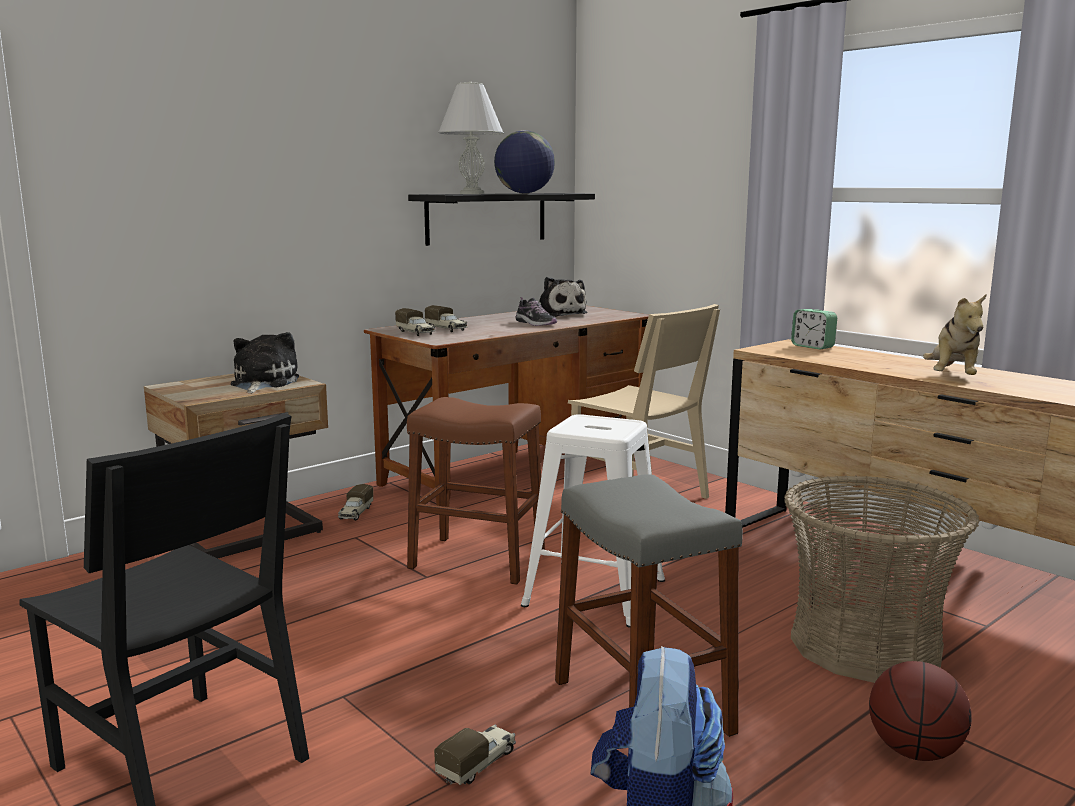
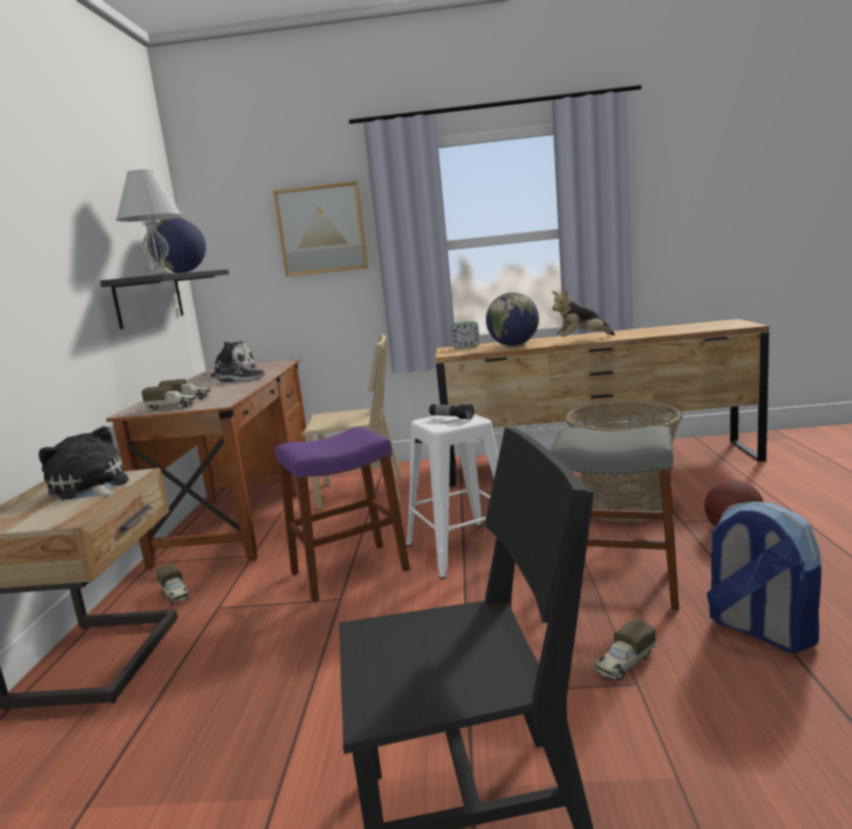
camera: 45 degrees left, 0 degrees up
(477, 560) = (349, 571): brown stool -> purple stool
(478, 764) = (624, 663): toy truck -> toy truck turned 120 degrees counterclockwise
(605, 424) = (451, 418): none -> flashlight
(703, 155) = (321, 230): none -> picture
(857, 360) = (514, 345): none -> globe
(952, 378) = (582, 340): plush toy -> plush toy turned 105 degrees clockwise

